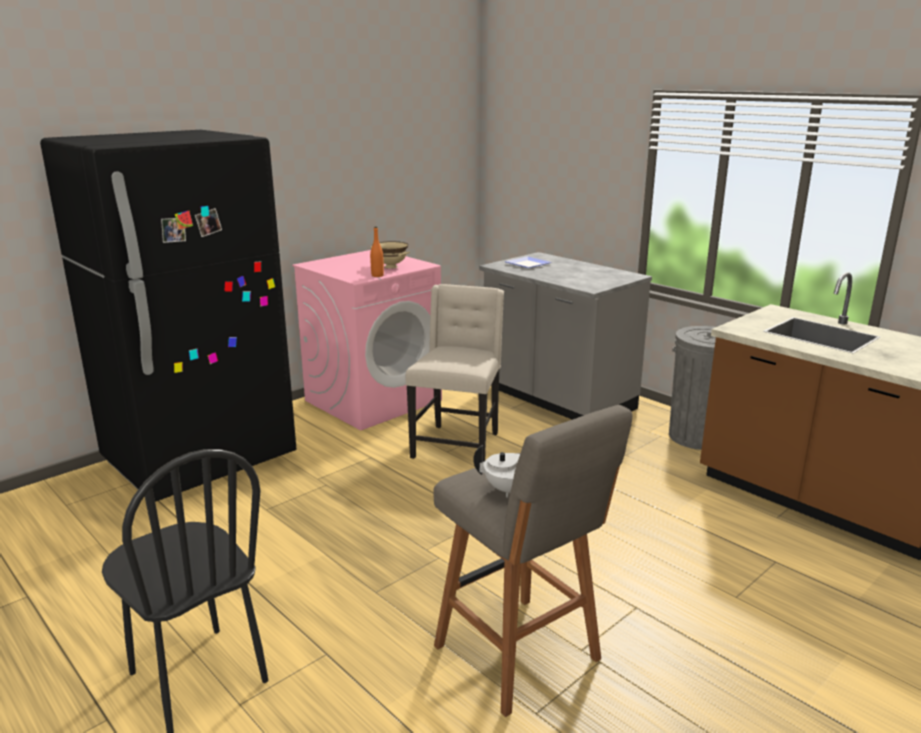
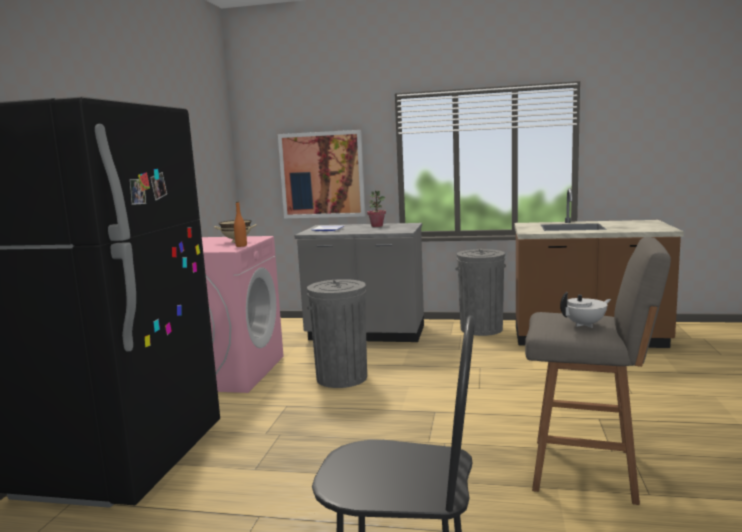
camera: 35 degrees left, 10 degrees down
(457, 445) = (341, 377): beige chair -> grey trash can
(561, 188) = (322, 175): none -> picture
(589, 270) = (377, 226): none -> potted plant

